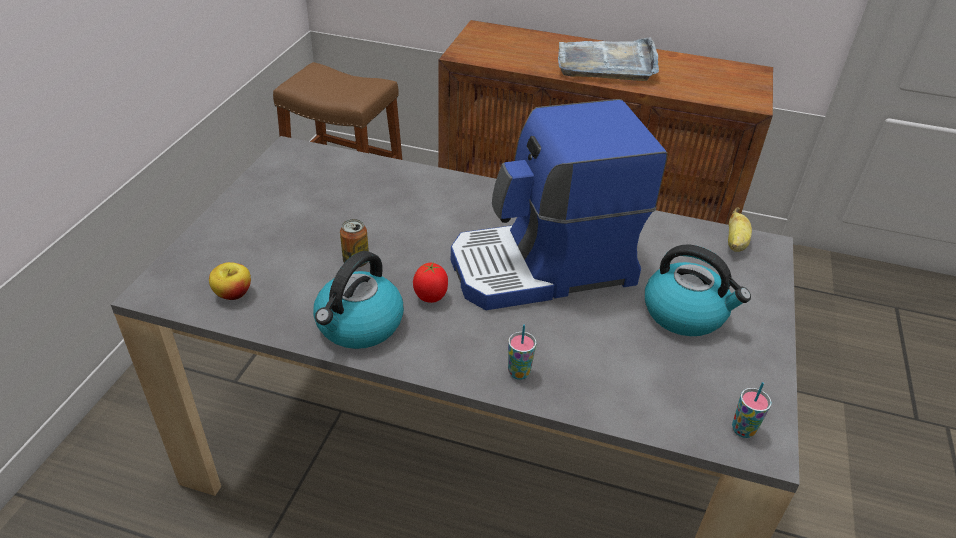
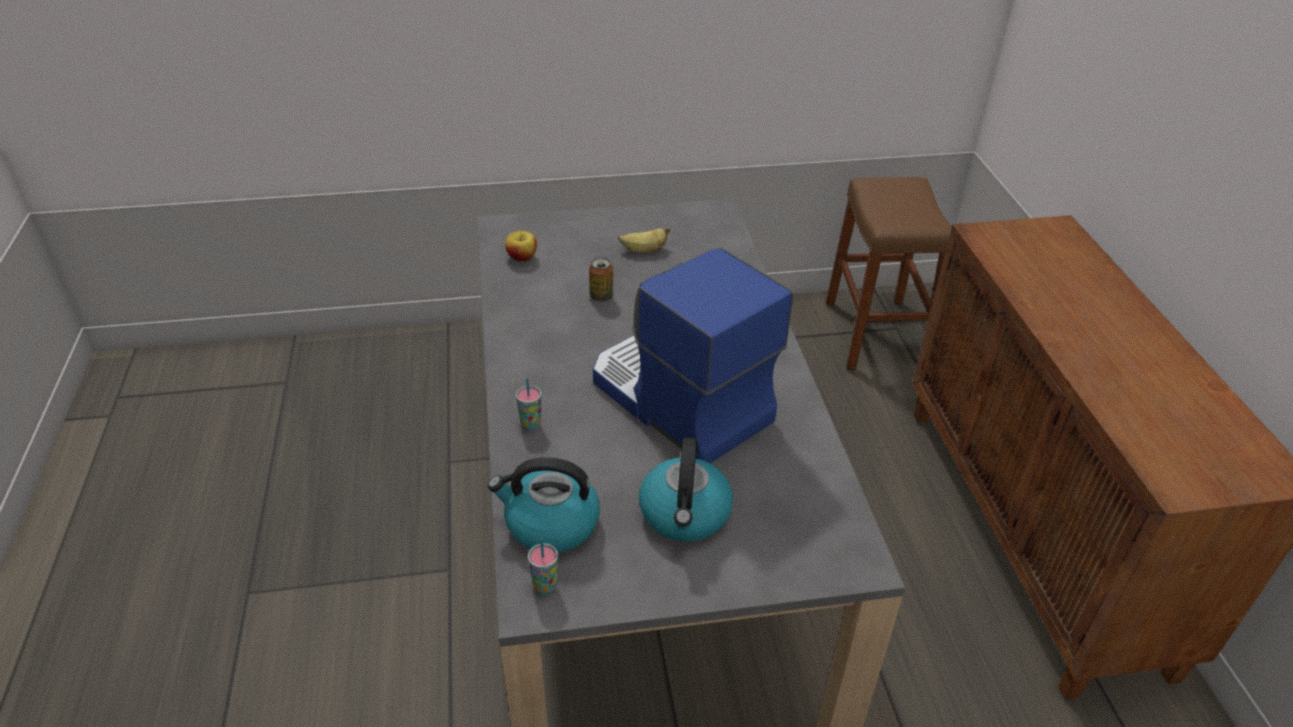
camera: 65 degrees right, 0 degrees up
(359, 325) = (529, 324): kettle -> kettle (550, 524)
(431, 298) = (587, 349): tomato -> none
(607, 63) = (1108, 336): grey tray -> none
(735, 243) = (842, 534): banana -> banana (643, 250)

